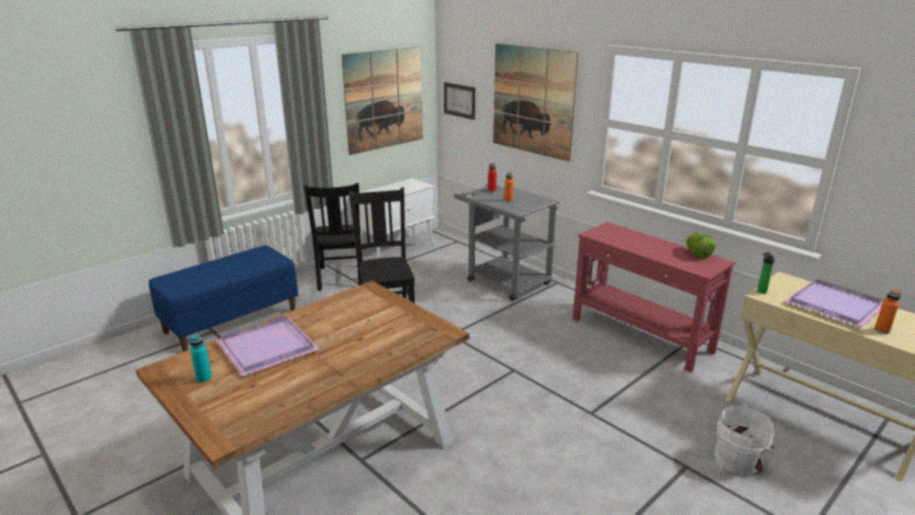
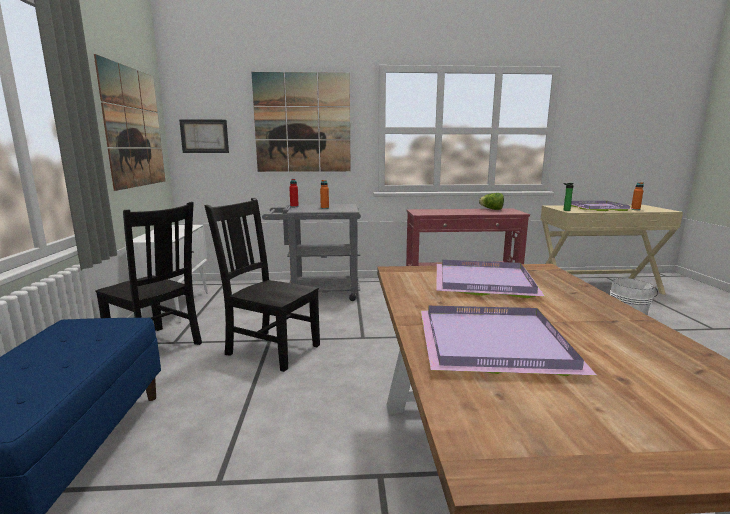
camera: 50 degrees left, 10 degrees down
(204, 378) = (570, 417): turquoise bottle -> none
(376, 322) = (486, 283): none -> purple tray

